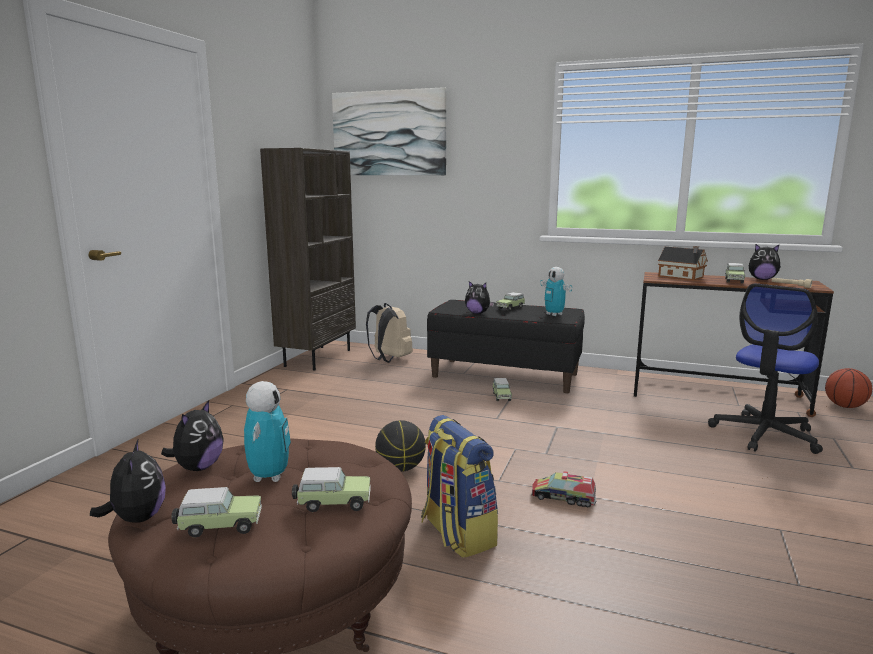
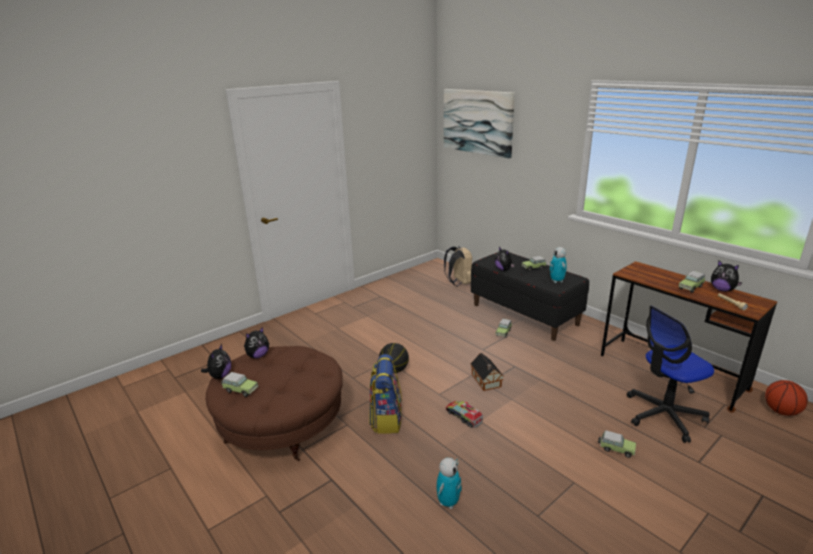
camera: 30 degrees right, 10 degrees up
(269, 476) = (277, 370): toy robot -> toy robot (448, 502)
(317, 357) = (417, 273): brown bookcase -> none
(332, 503) = (288, 393): toy car -> toy car (615, 449)
(682, 277) = (654, 274): toy house -> toy house (486, 381)

